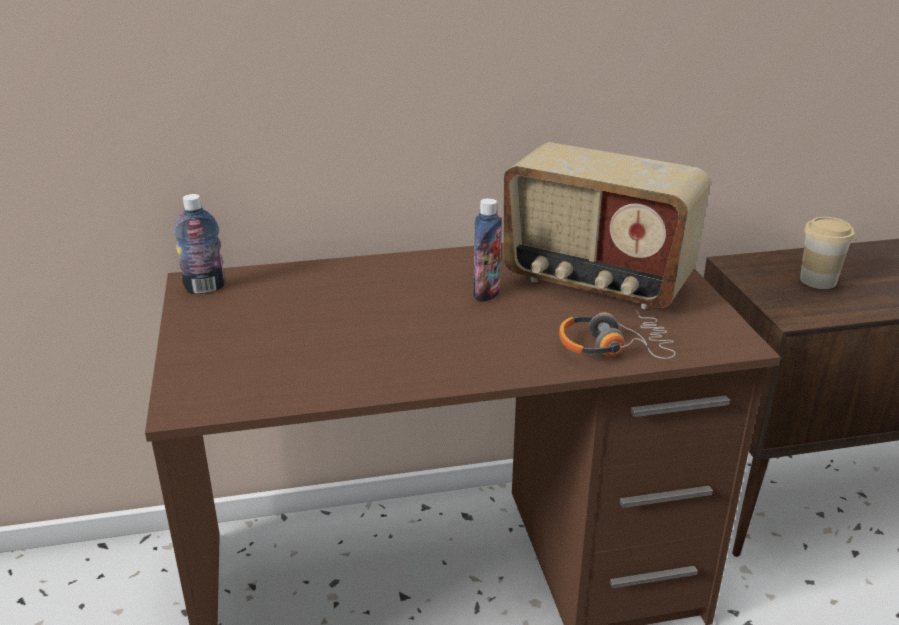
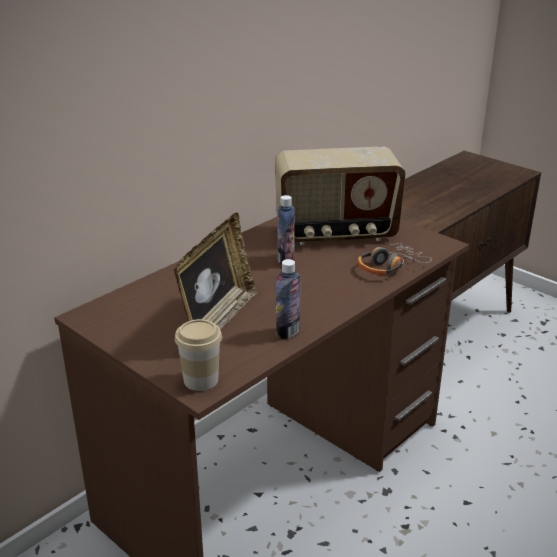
camera: 35 degrees left, 0 degrees up
(205, 288) = (100, 317): bottle -> bottle (287, 332)
(312, 335) = (217, 320): none -> picture frame
(818, 280) = (422, 200): cup -> cup (201, 380)

